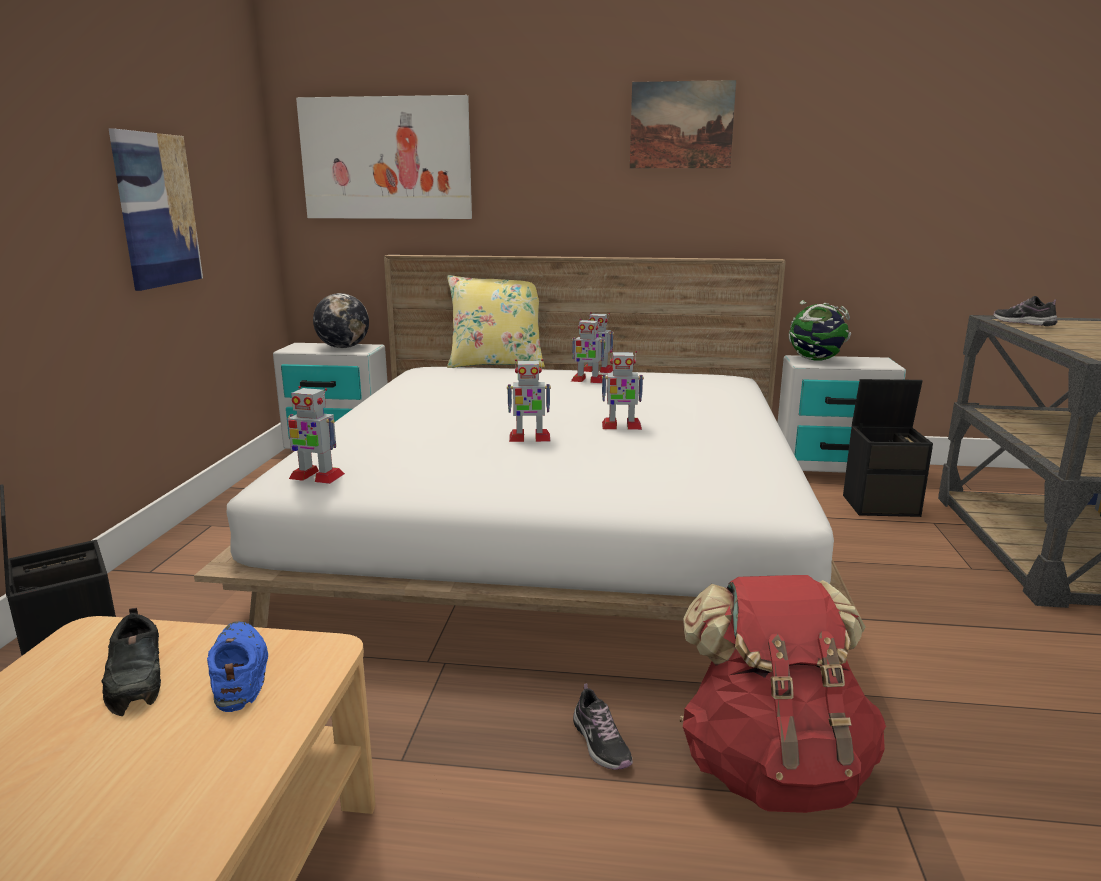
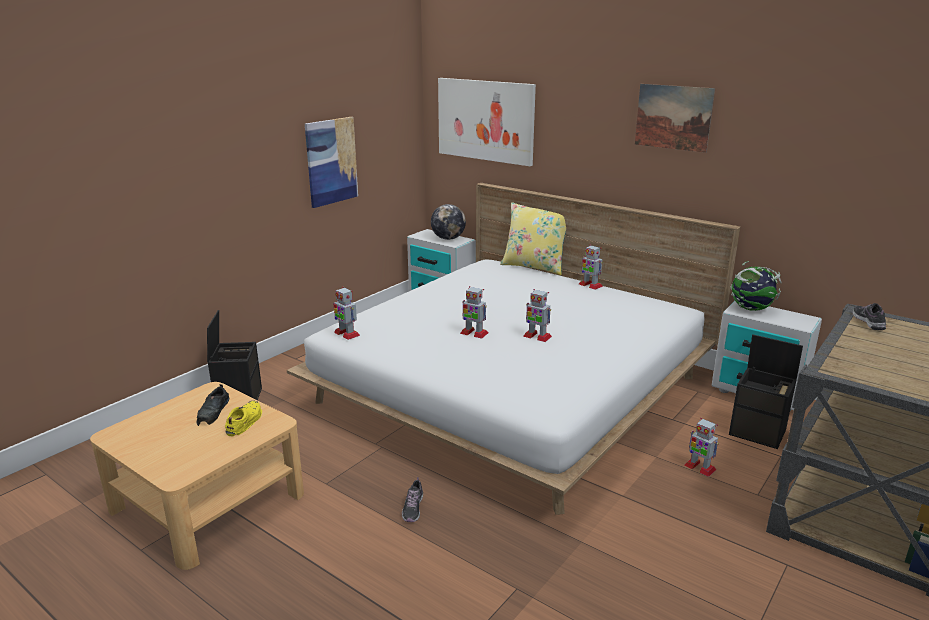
camera: 30 degrees right, 5 degrees up
(238, 672) = (244, 421): blue shoe -> yellow shoe
(587, 380) = (570, 293): toy robot -> toy robot (699, 467)
(773, 768) = (478, 550): red backpack -> none

